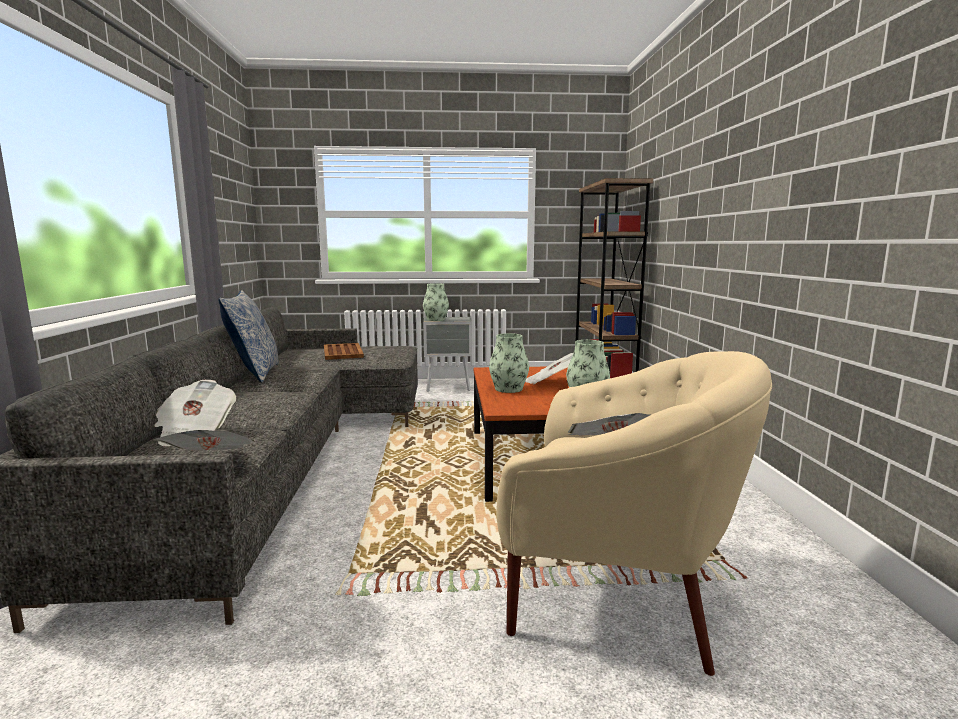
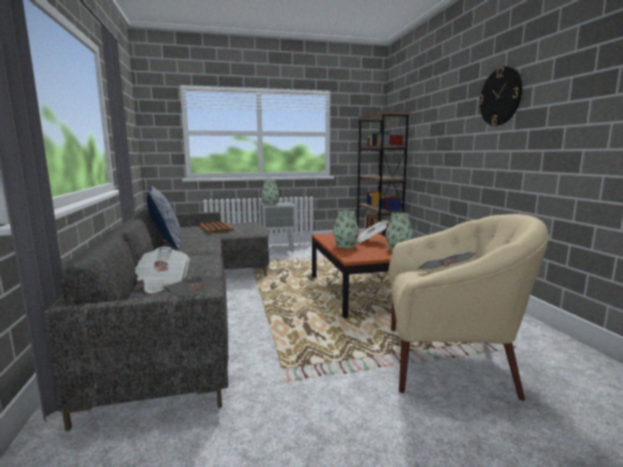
camera: 10 degrees left, 0 degrees up
(771, 150) = (500, 96): none -> wall clock

